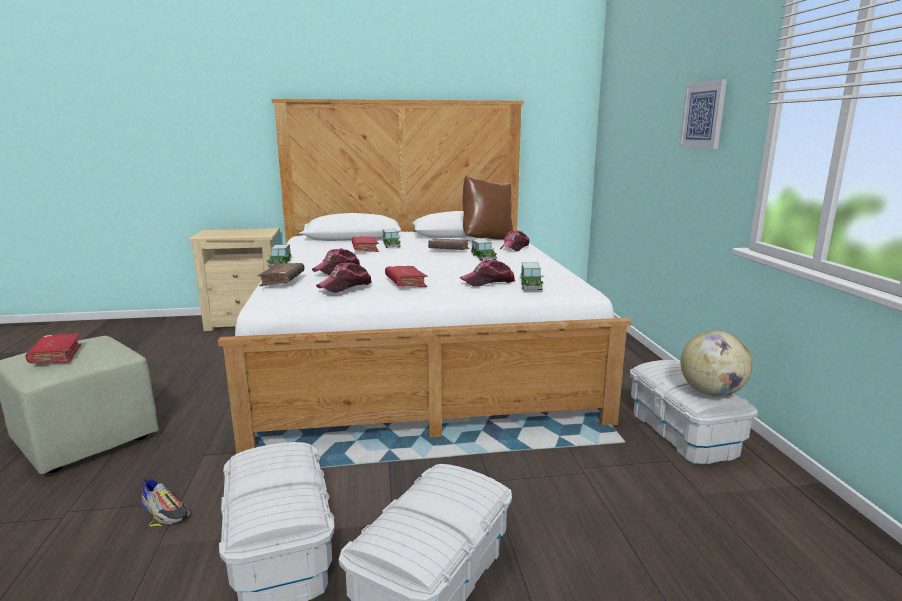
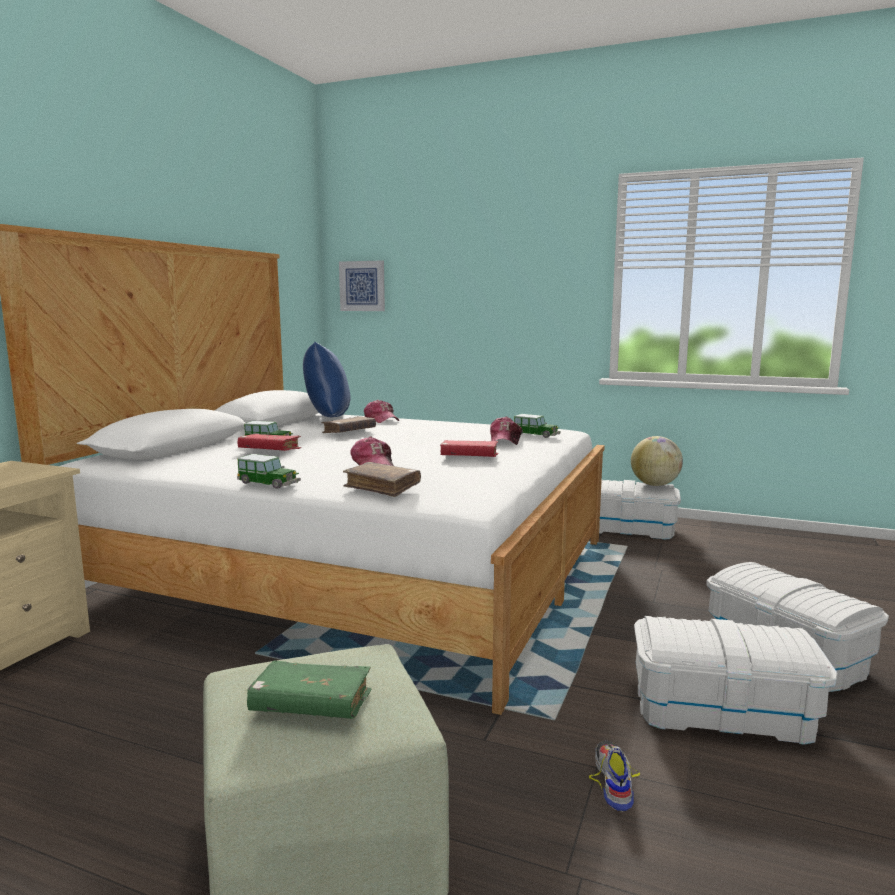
camera: 60 degrees left, 5 degrees down
(56, 356) = (311, 705): red book -> green book
(165, 511) = (613, 779): shoe -> shoe turned 60 degrees counterclockwise
(345, 286) = (463, 470): cap -> none
(483, 257) = (409, 429): toy car -> none
(487, 239) = (326, 419): brown pillow -> blue pillow
(703, 115) = (527, 276): picture -> picture (362, 286)

